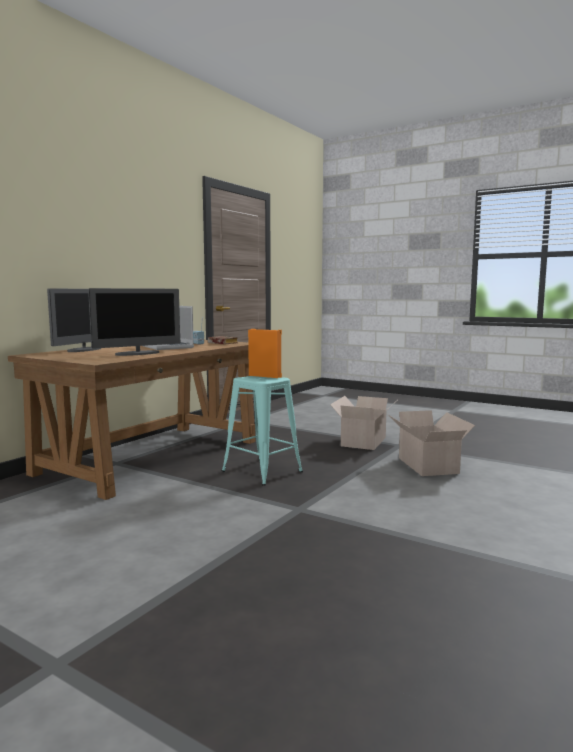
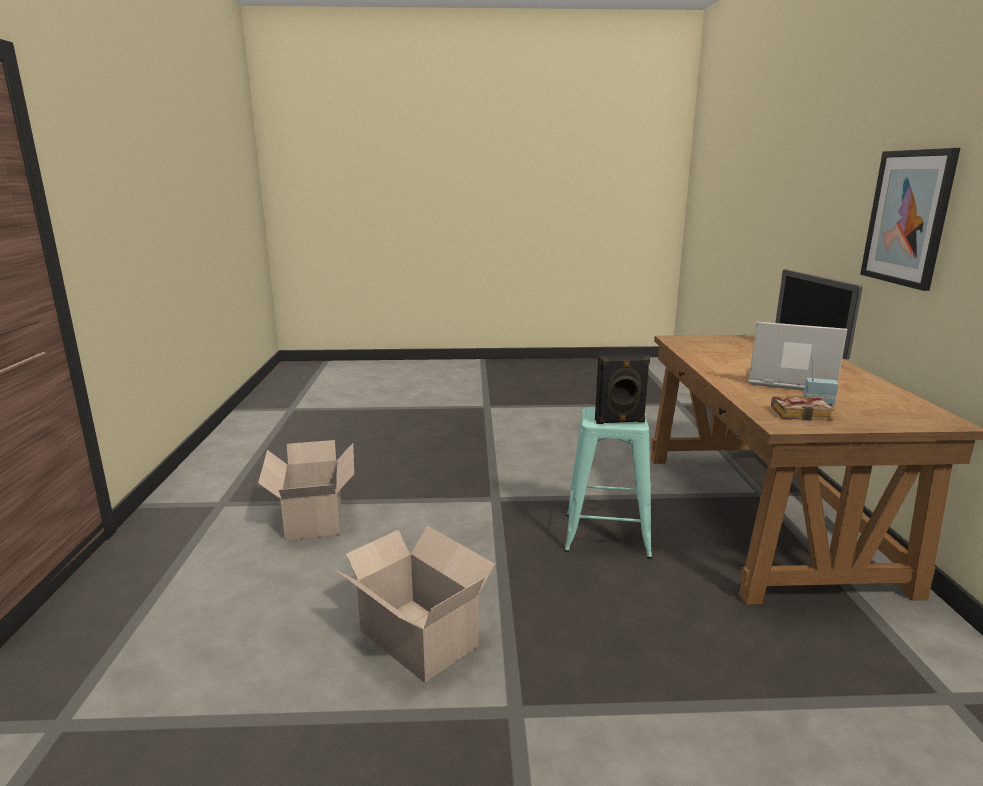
camera: 145 degrees right, 10 degrees up
(103, 245) = (908, 218): none -> picture
(138, 353) = (721, 357): monitor -> none
(265, 376) = (620, 421): orange speaker -> black speaker
(364, 441) = (594, 698): cardboard box -> cardboard box (313, 519)

